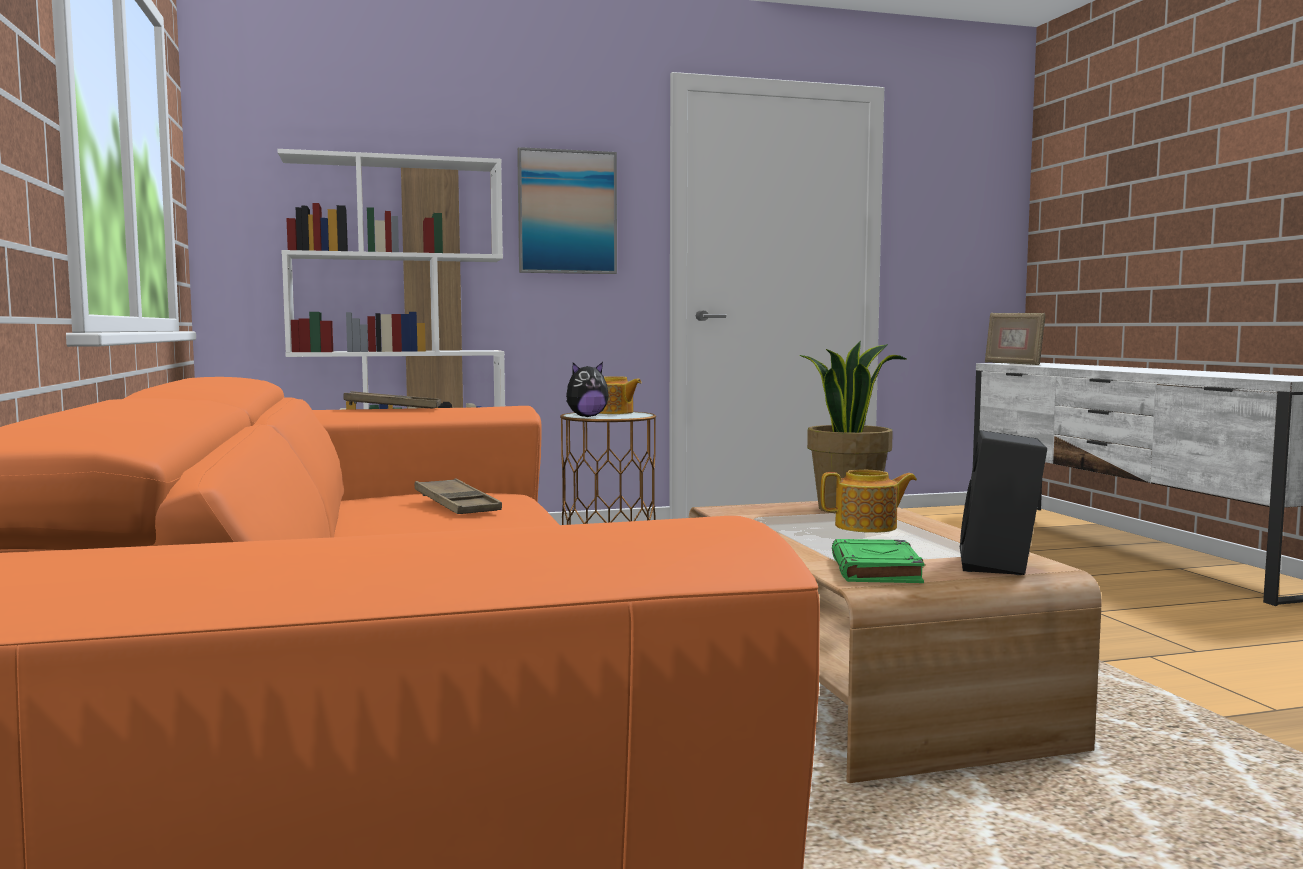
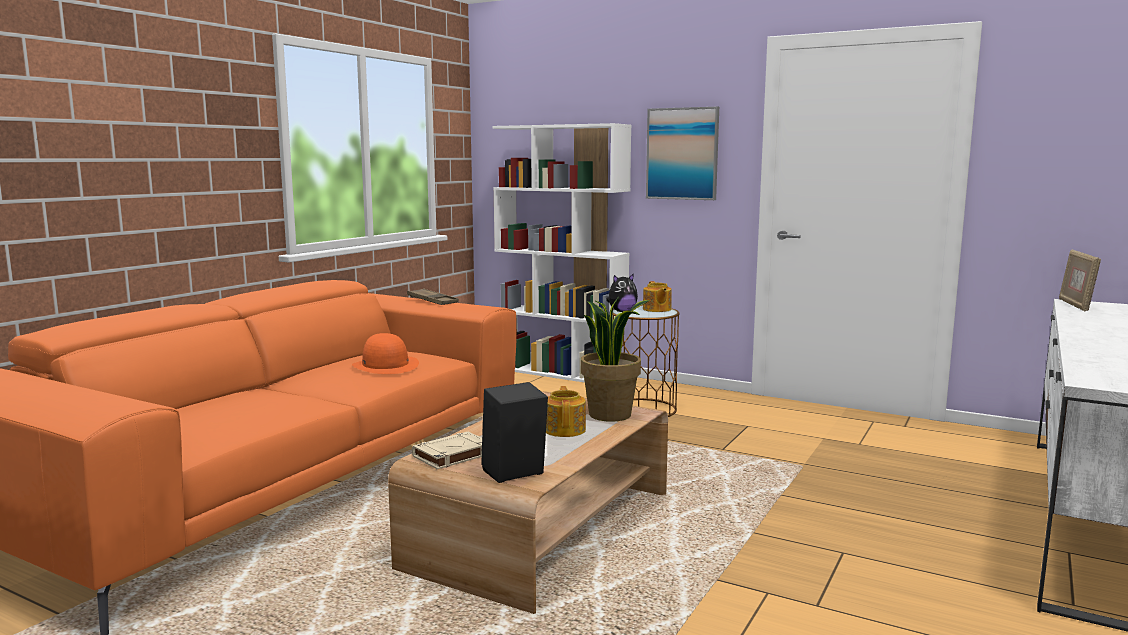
camera: 45 degrees right, 5 degrees up
(457, 505) = (385, 366): brown tray -> orange hat
(586, 416) = (621, 311): plush toy -> plush toy turned 45 degrees counterclockwise
(867, 526) = (565, 430): teapot -> teapot turned 135 degrees counterclockwise
(876, 570) = (452, 455): green book -> beige book

